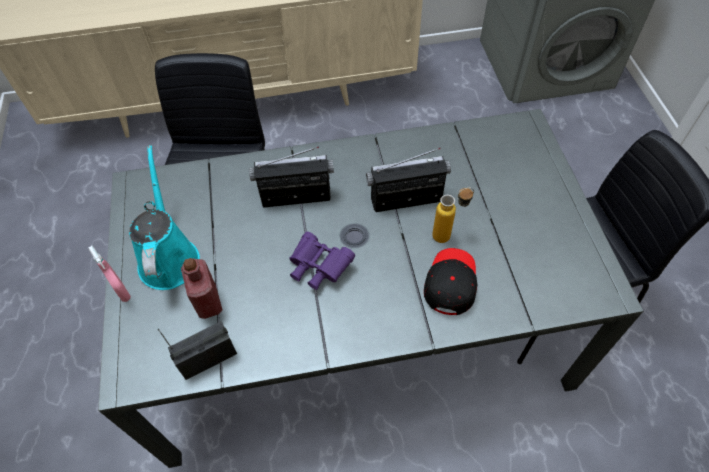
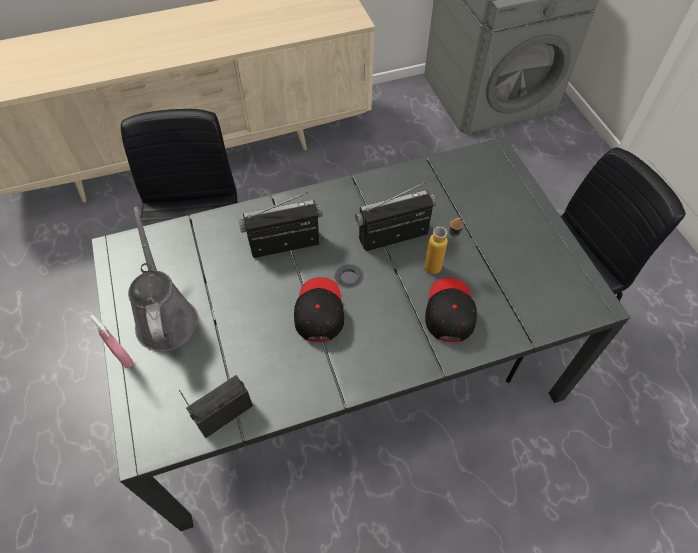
camera: 10 degrees left, 0 degrees up
(169, 256) = (166, 317): turquoise watering can -> grey watering can
(208, 302) = (214, 358): red bottle -> none
(318, 267) = (319, 311): purple binoculars -> black cap

